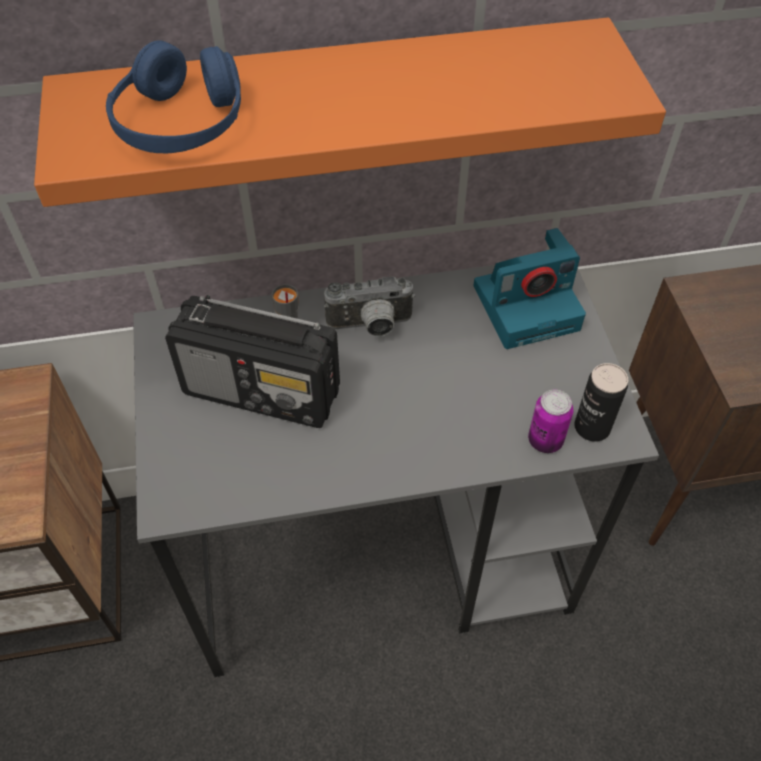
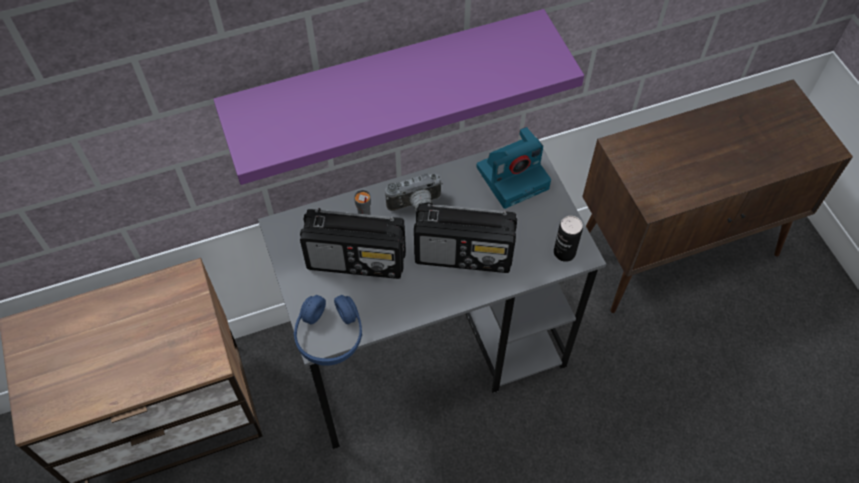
camera: 10 degrees left, 5 degrees up
(181, 123) = (308, 122): blue headphones -> blue headphones (329, 336)
(338, 109) = (386, 82): orange shelf -> purple shelf
(431, 407) = (464, 254): none -> radio
(545, 440) = (537, 265): can -> none

